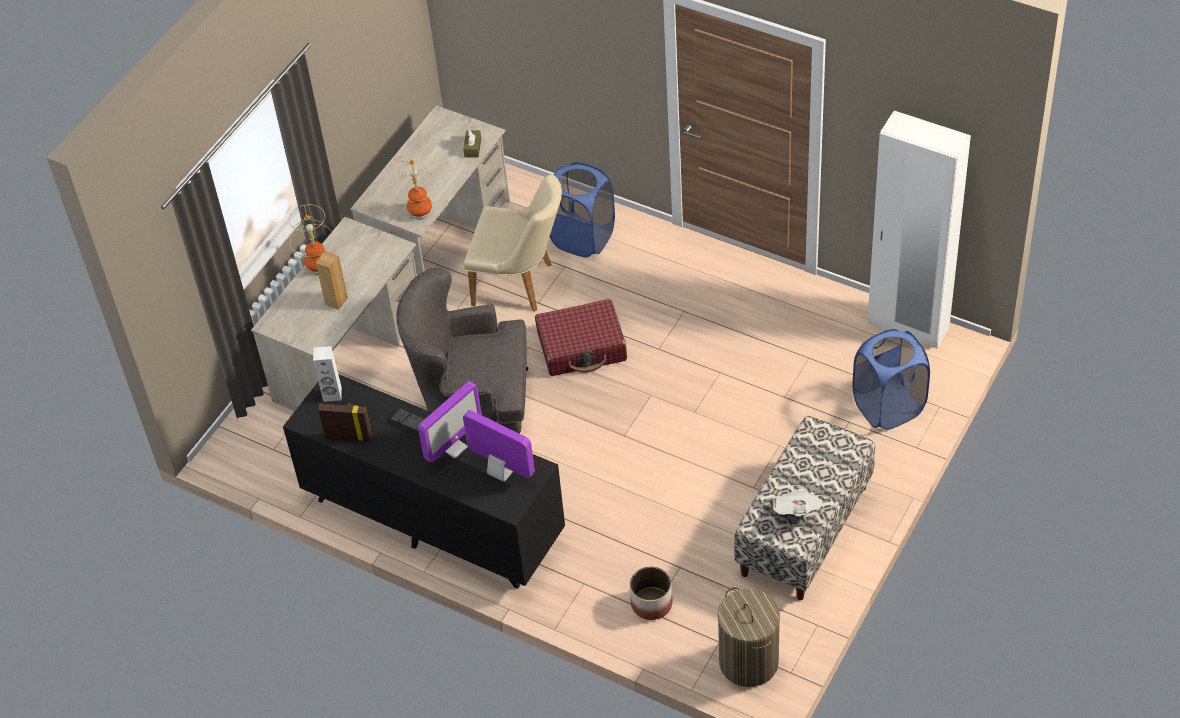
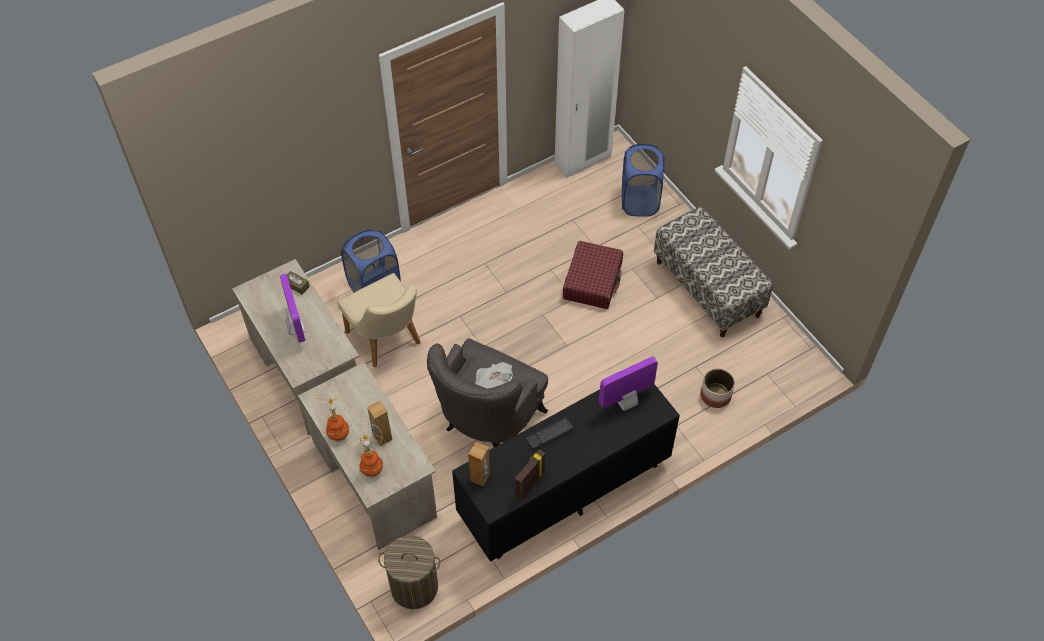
camera: 65 degrees left, 5 degrees up
(332, 394) = (480, 477): white speaker -> brown speaker
(420, 213) = (336, 346): table lamp -> table lamp (372, 470)
(453, 447) = (584, 421): monitor -> monitor (296, 327)
(520, 284) = (387, 341): beige chair -> beige chair turned 105 degrees clockwise
(582, 347) = (473, 333): red suitcase -> red suitcase (592, 281)
(748, 661) = (790, 365): laundry basket -> laundry basket (414, 587)
(797, 510) = (731, 269): newspaper -> newspaper (492, 382)

